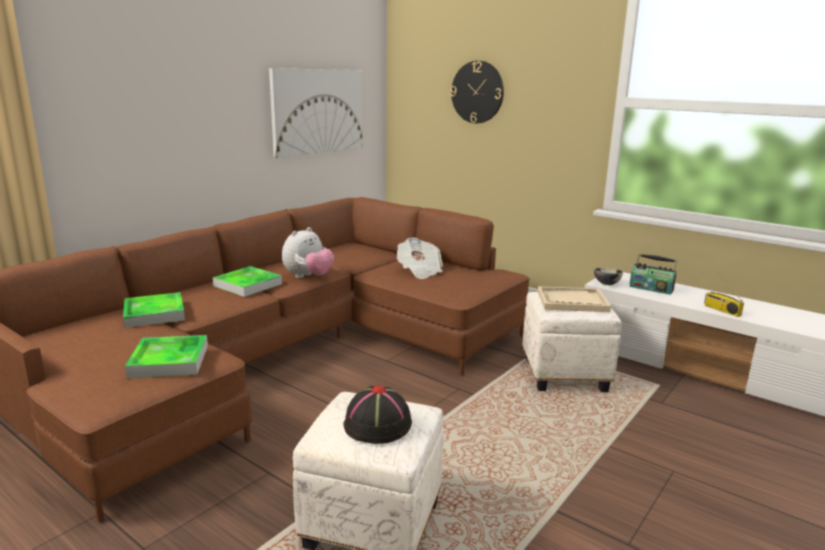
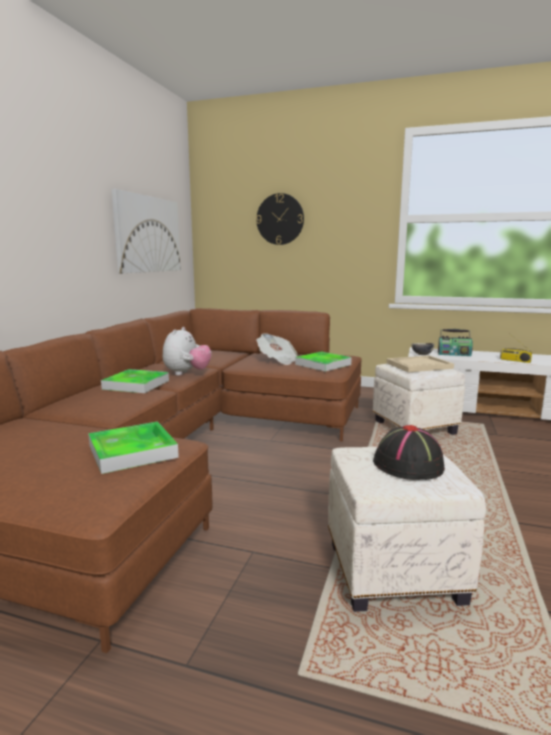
camera: 20 degrees left, 5 degrees down
(154, 314) = (64, 417): tray -> tray (323, 364)

